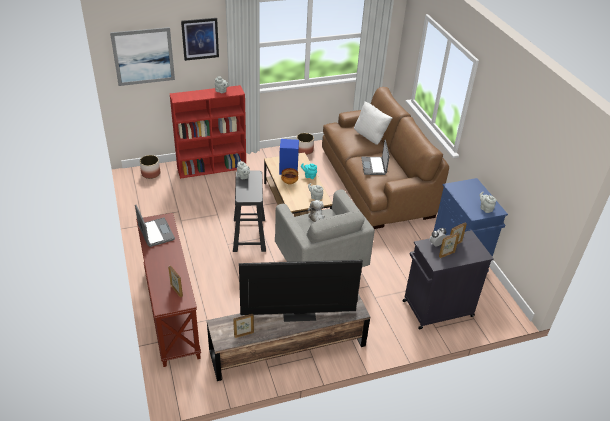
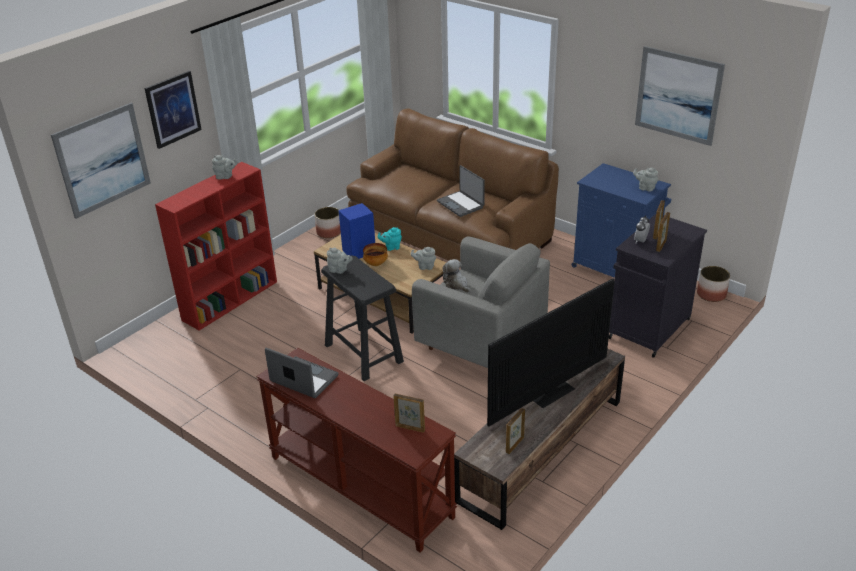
camera: 30 degrees left, 5 degrees down
(151, 173) = (150, 342): planter -> planter (711, 294)
(370, 137) = (422, 177): white pillow -> none
(527, 150) = (678, 95): none -> picture

